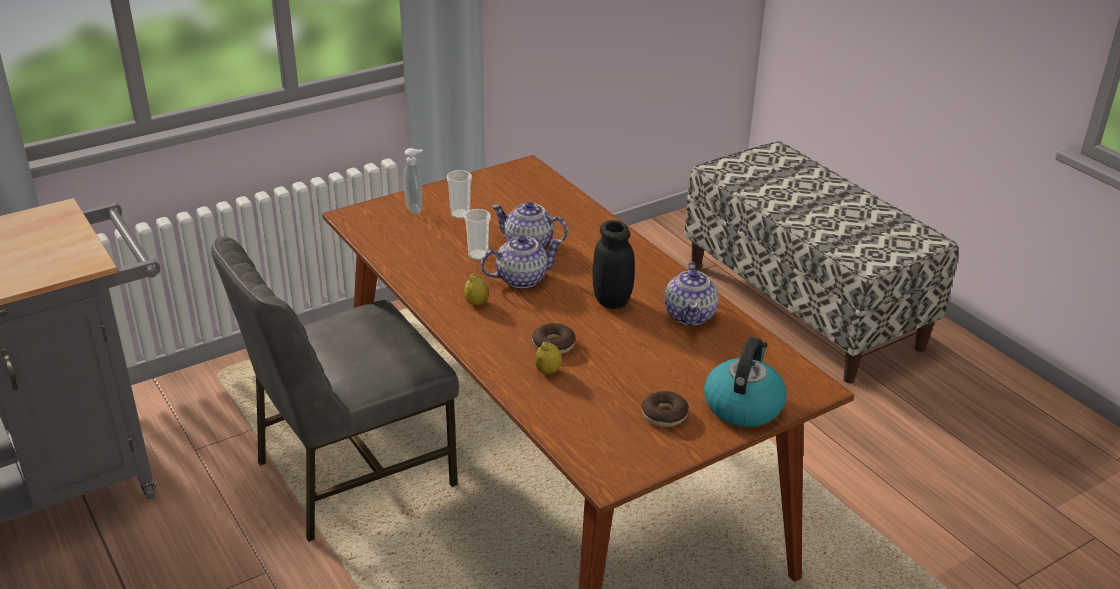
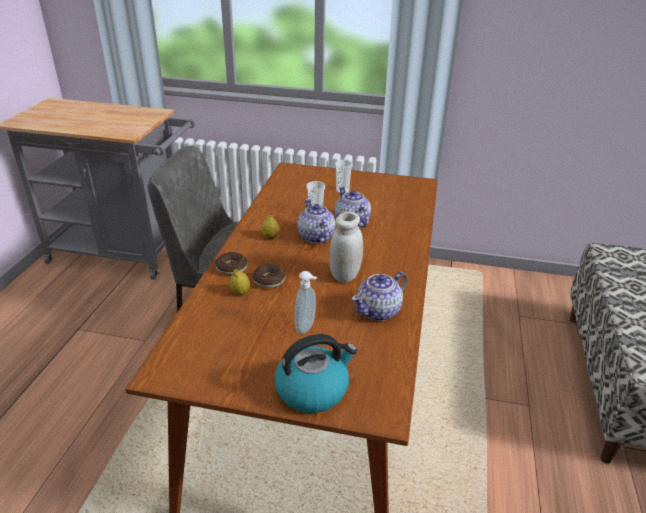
camera: 45 degrees right, 0 degrees up
(415, 209) = (325, 178): soap dispenser -> soap dispenser (307, 327)
(521, 278) = (315, 237): teapot -> teapot turned 135 degrees counterclockwise
(612, 300) = (345, 275): black jar -> white jar
(664, 415) = (255, 360): donut -> donut (231, 268)

